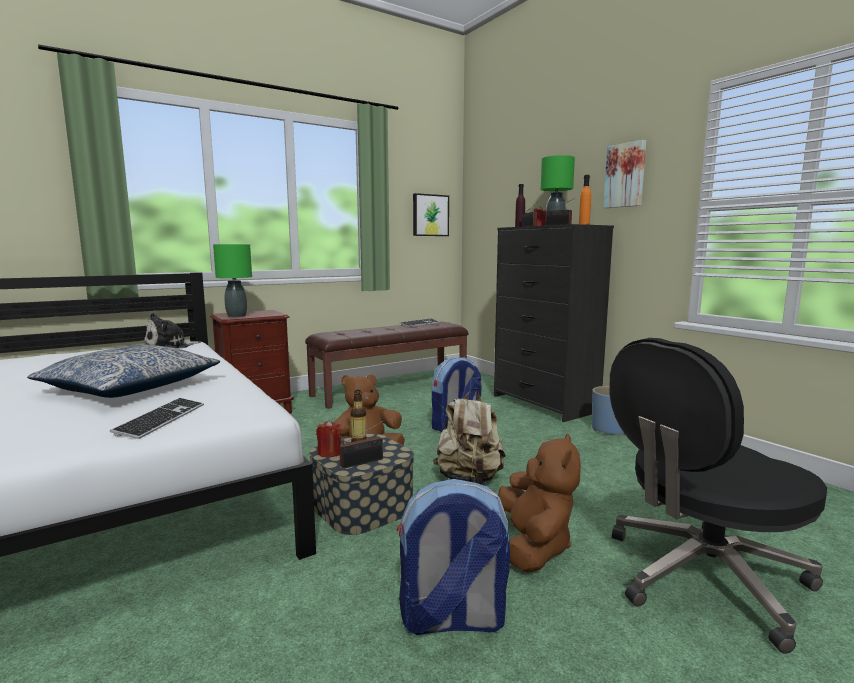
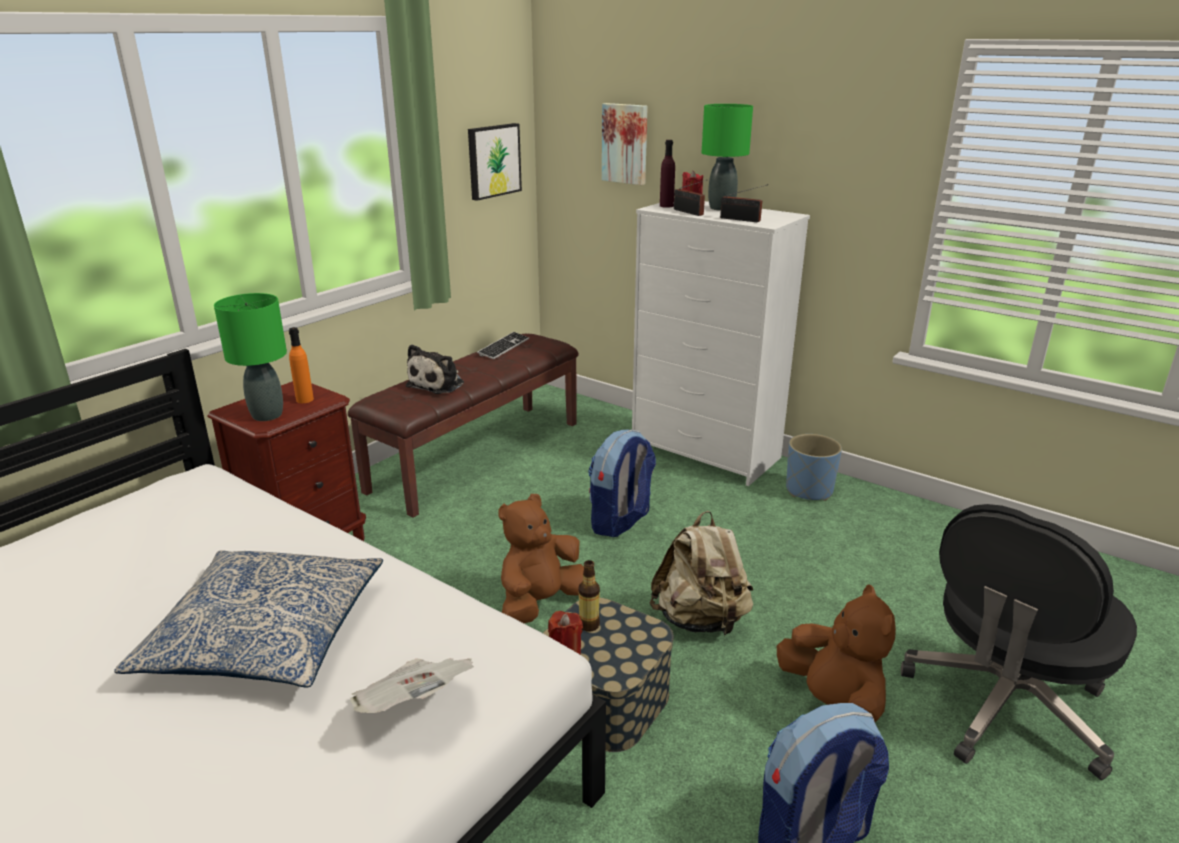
camera: 20 degrees left, 15 degrees up
(161, 419) = (414, 706): keyboard -> newspaper
(170, 346) = (181, 496): plush toy -> plush toy (438, 384)
(364, 462) = (623, 659): radio -> none
(545, 404) = (706, 453): black dresser -> white dresser
(584, 224) = (777, 220): orange bottle -> orange bottle (305, 399)
(625, 175) = (830, 145): picture -> picture (625, 143)

